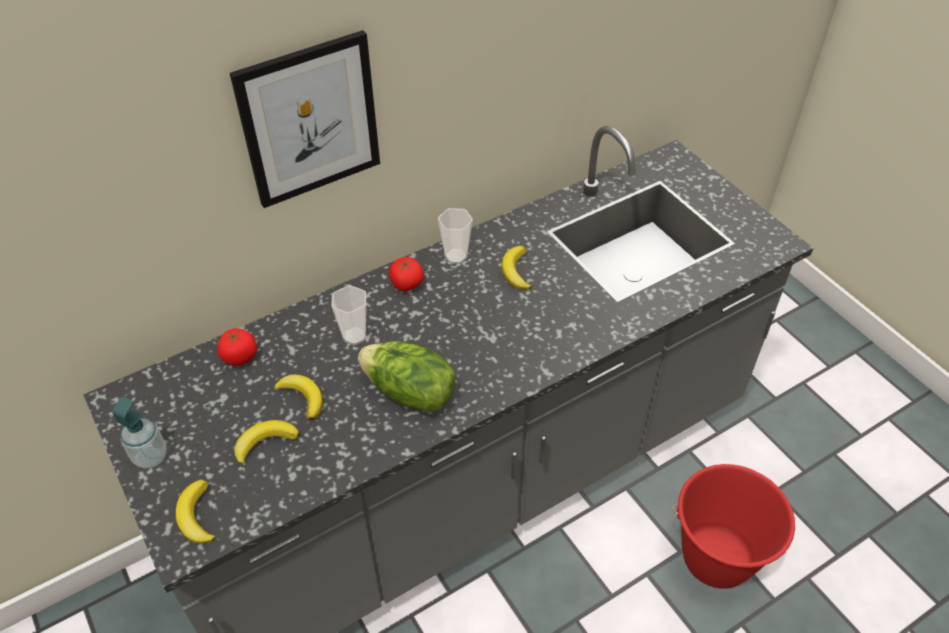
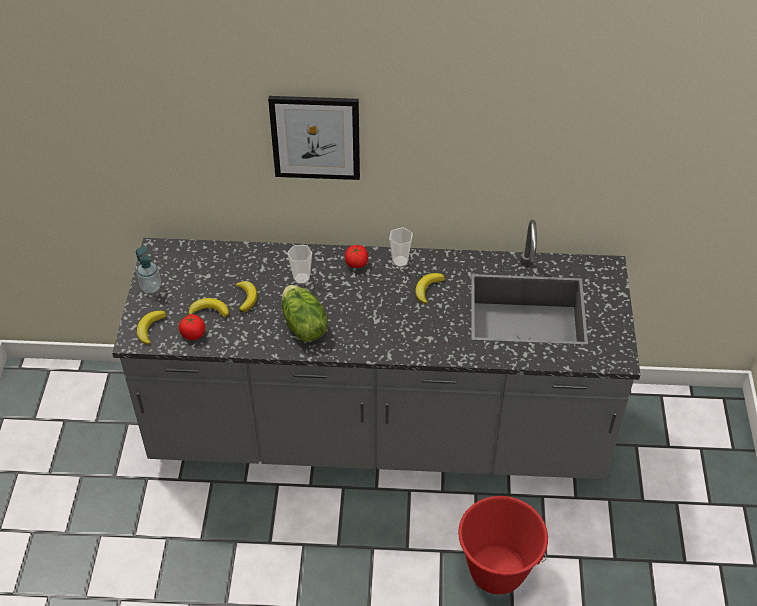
camera: 35 degrees right, 0 degrees up
(240, 356) = (233, 258): tomato -> tomato (193, 334)

